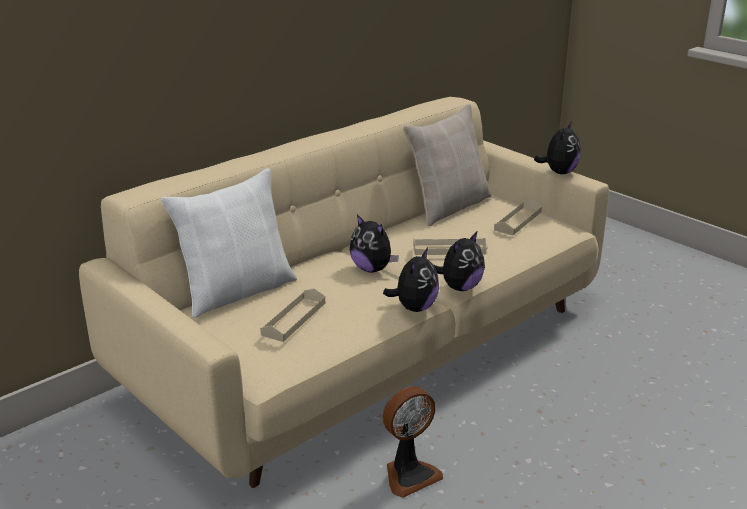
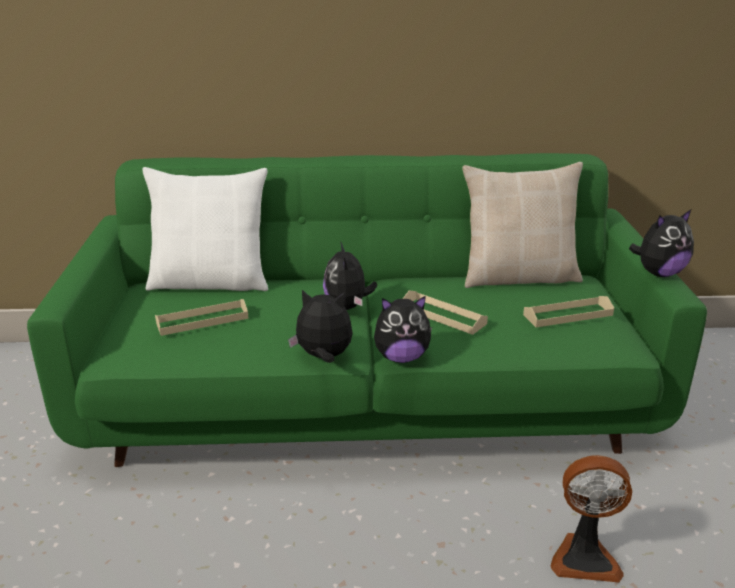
camera: 40 degrees right, 0 degrees up
(373, 349) = (368, 399): beige sofa -> green sofa
(409, 474) = (234, 531): fan -> fan (584, 557)
(414, 308) = (324, 357): plush toy -> plush toy turned 150 degrees counterclockwise

